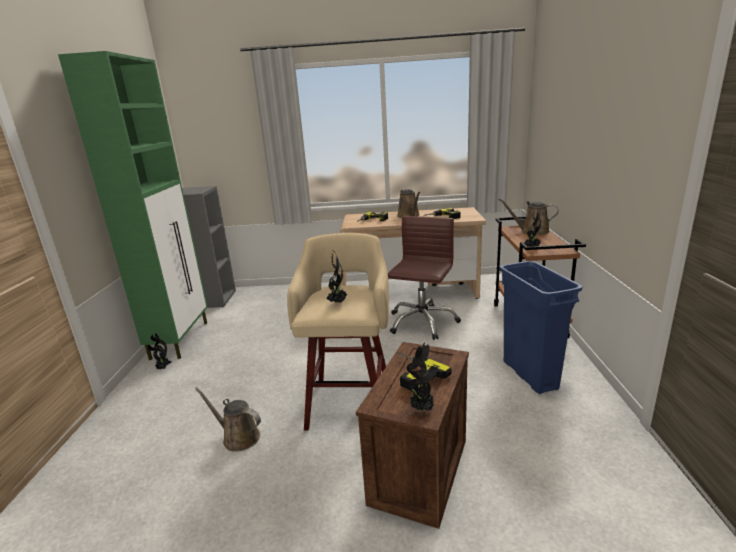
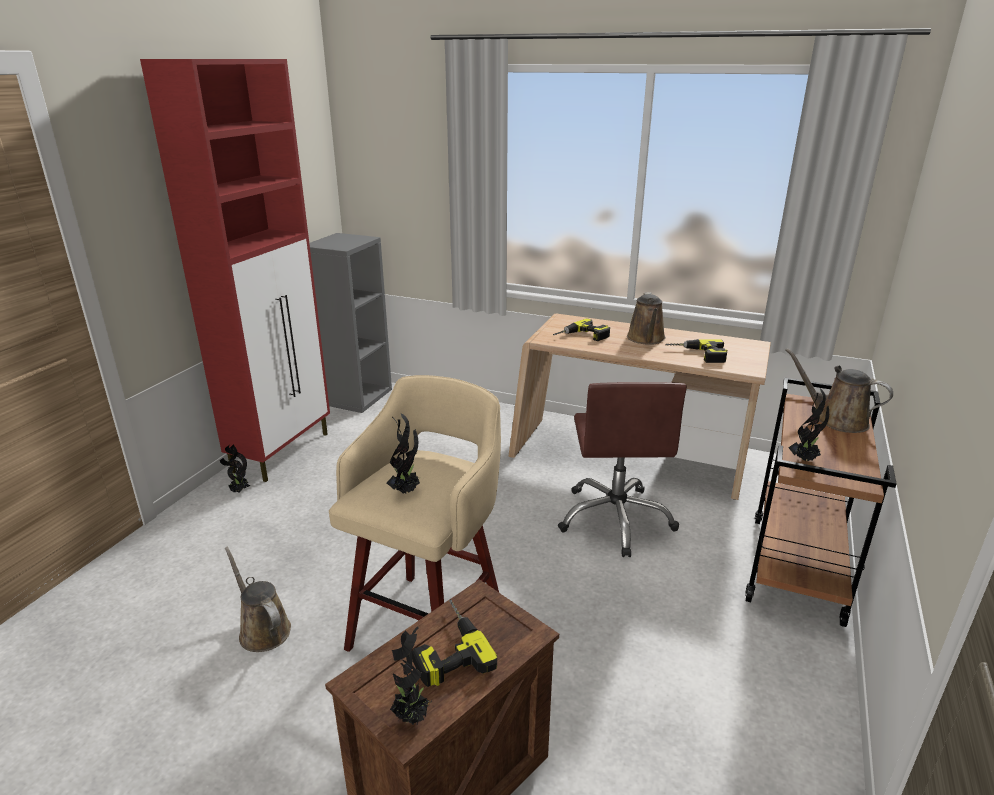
camera: 20 degrees right, 5 degrees up
(181, 339) = (283, 452): green cabinet -> red cabinet
(422, 322) = (616, 519): brown office chair -> brown office chair turned 135 degrees clockwise
(530, 375) = (728, 676): blue trash can -> none

